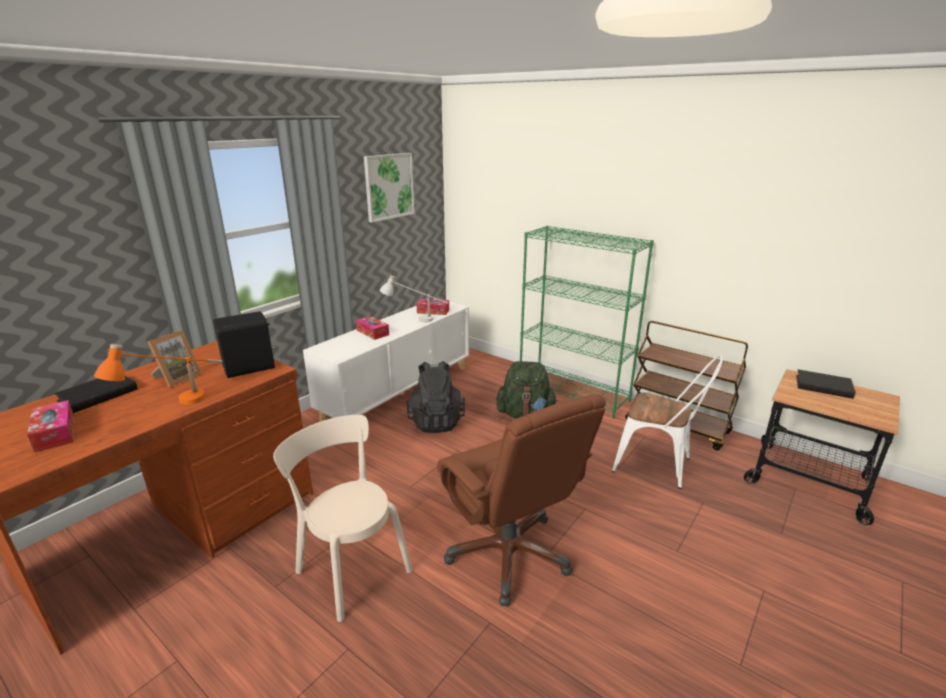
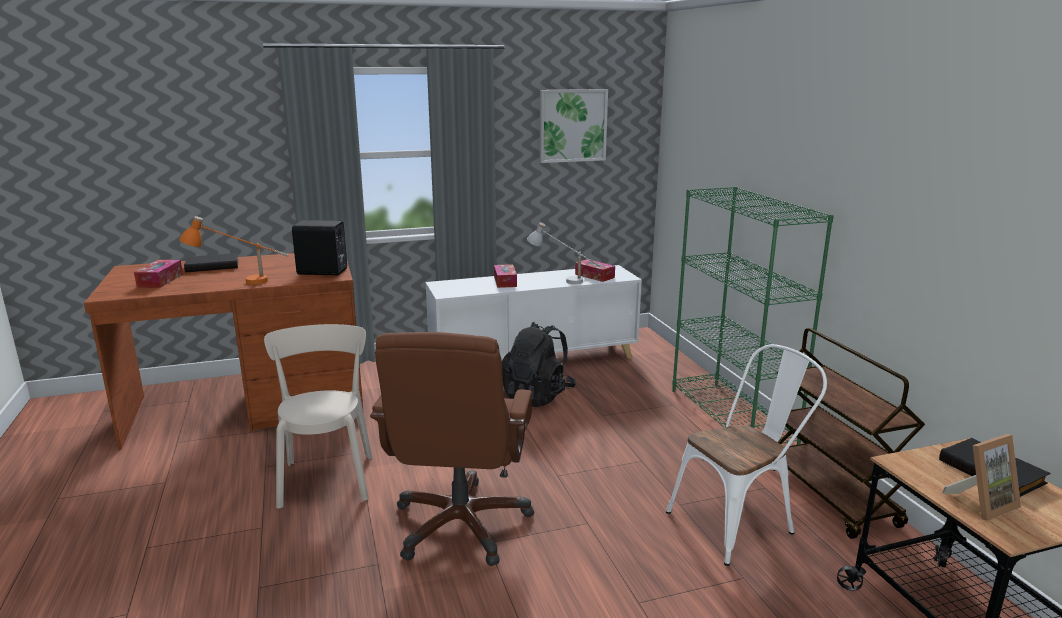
camera: 35 degrees right, 5 degrees down
(177, 377) = (270, 267): picture frame -> picture frame (982, 503)
(525, 414) = (641, 419): green backpack -> none
(659, 465) = (738, 521): white chair -> white chair turned 90 degrees counterclockwise

